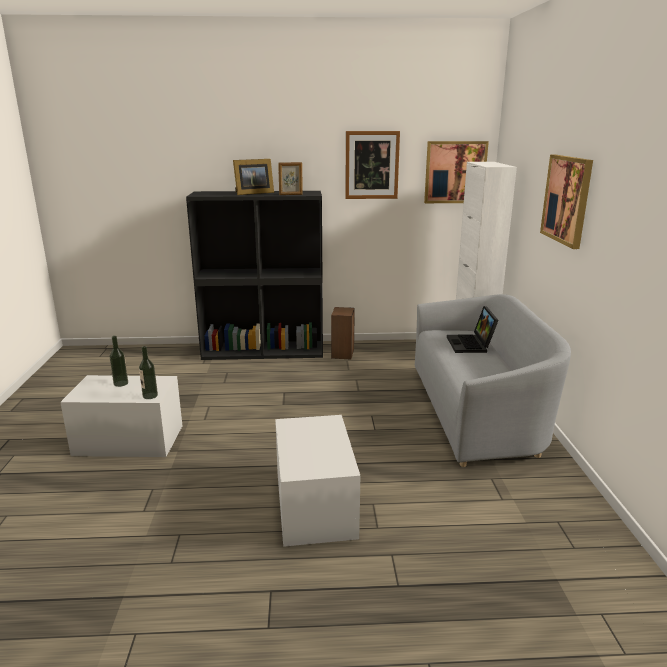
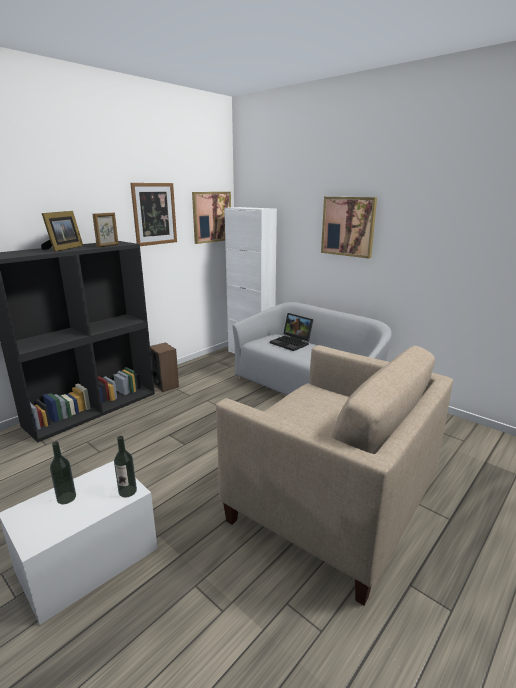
camera: 45 degrees left, 0 degrees up
(315, 505) = (331, 503): white storage box -> beige armchair

